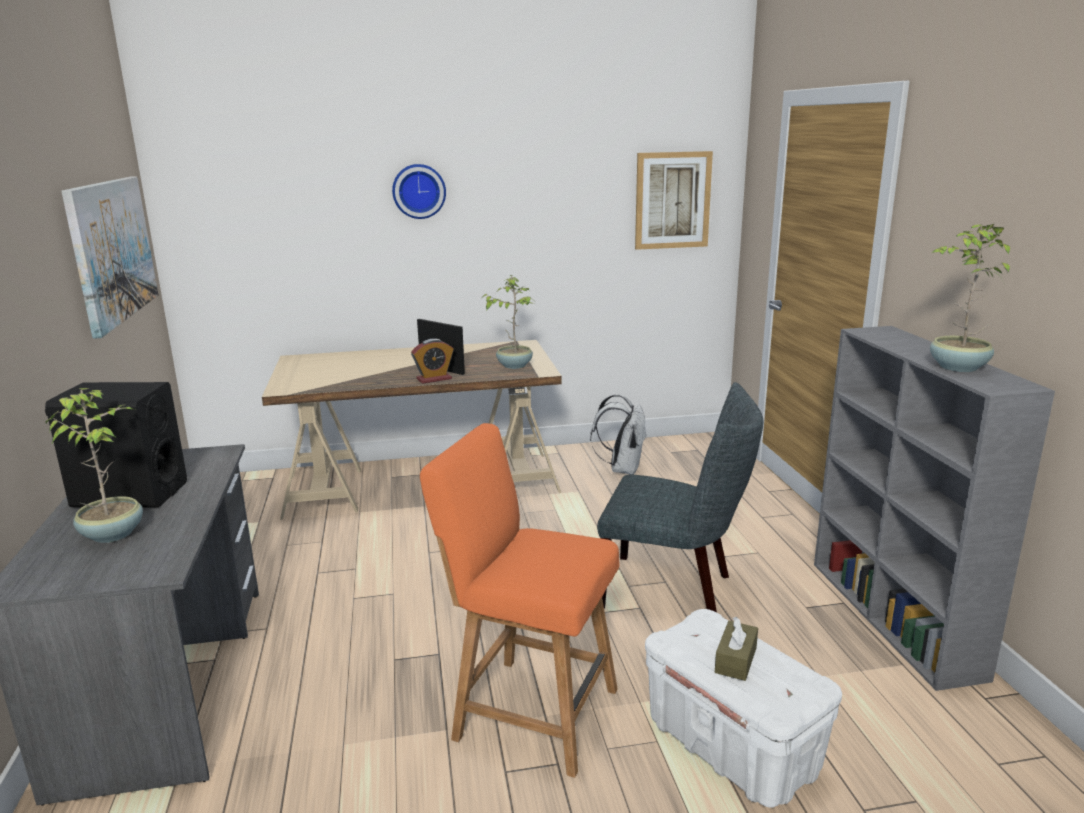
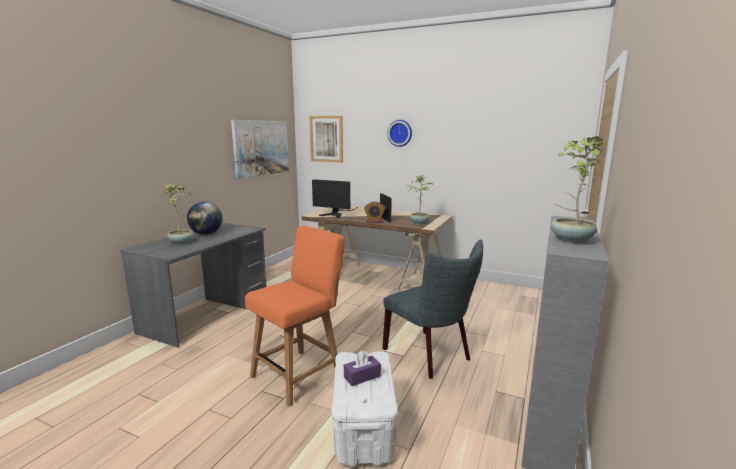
camera: 35 degrees right, 5 degrees down
(129, 494) = (206, 234): black speaker -> globe
(328, 377) = (336, 214): none -> monitor
(529, 711) = (300, 374): orange chair -> orange chair turned 75 degrees clockwise
(622, 469) = (480, 295): white backpack -> none
(672, 200) = (541, 144): picture -> picture (326, 139)
(735, 660) = (362, 376): brown tissue box -> purple tissue box

